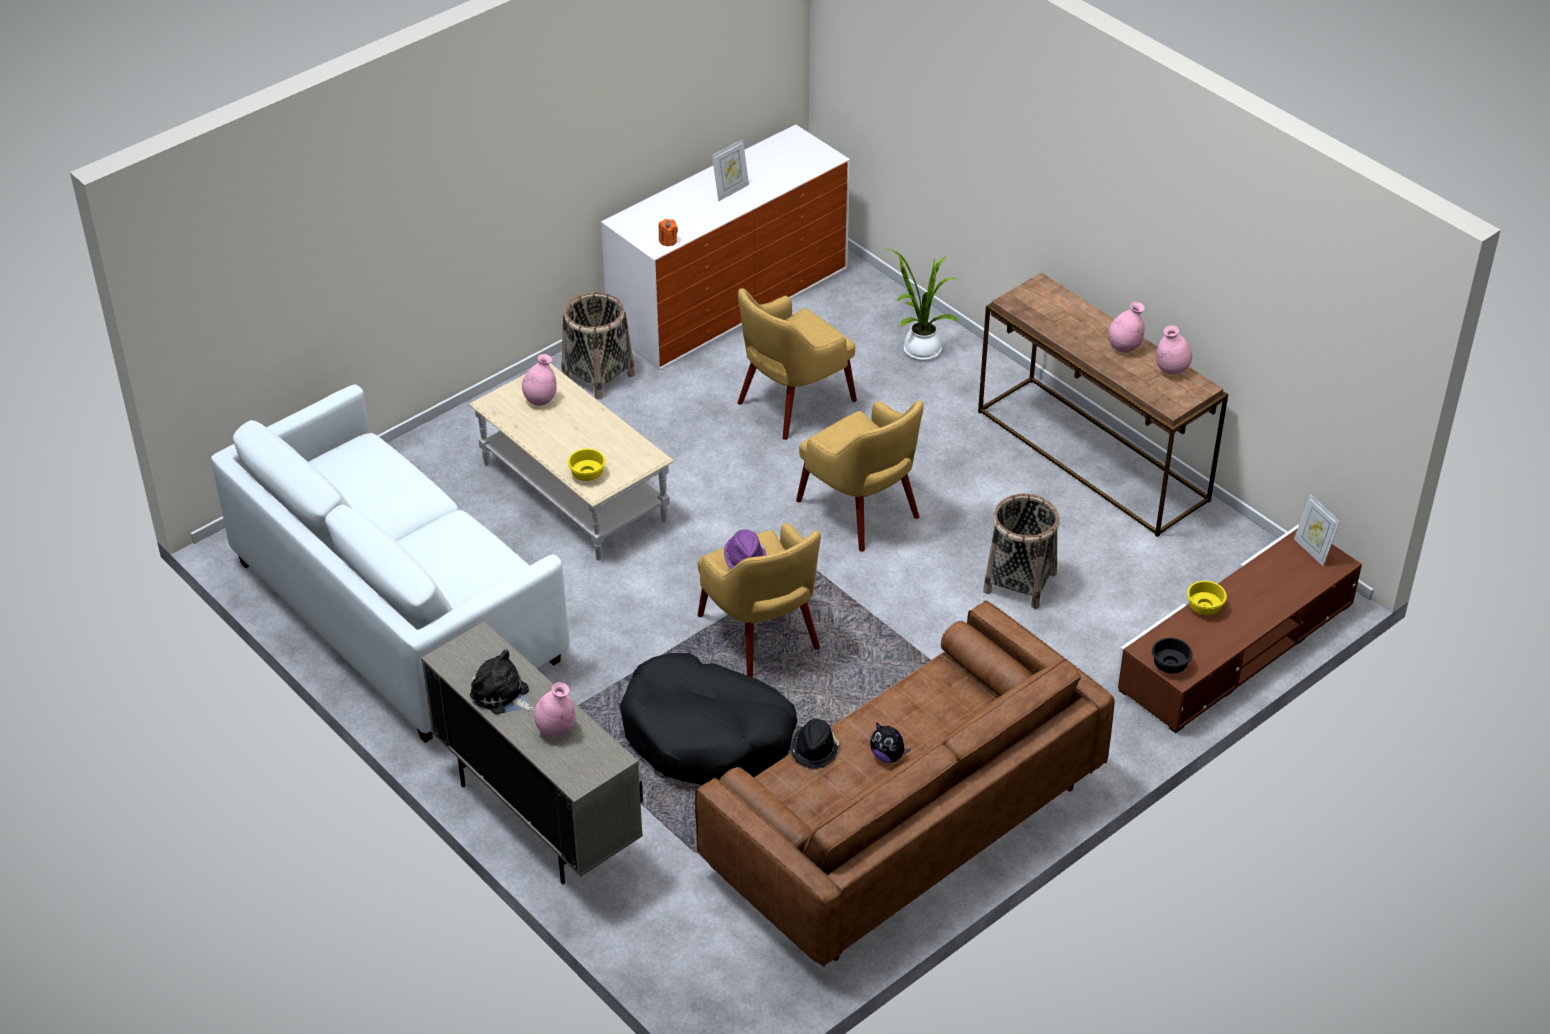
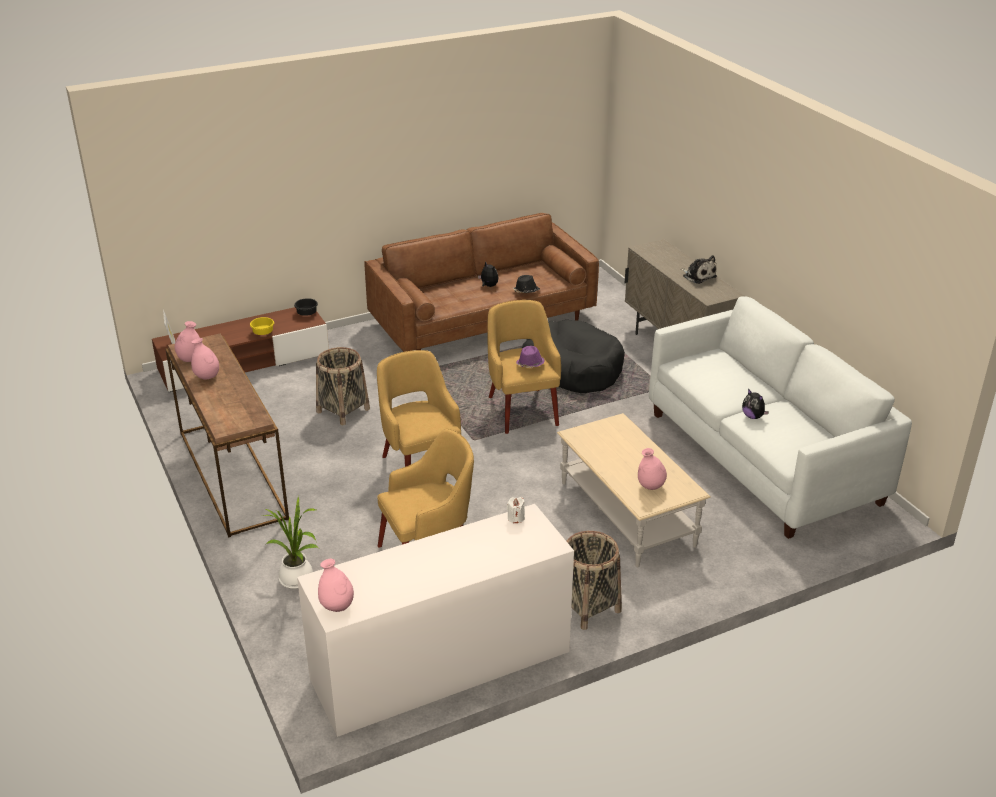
camera: 165 degrees left, 10 degrees down
(414, 502) = (753, 416): none -> plush toy
(556, 729) = (669, 261): pink vase -> pink vase (337, 606)
(588, 475) = (623, 429): yellow bowl -> none
(668, 241) = (516, 518): orange candle -> white candle
(731, 191) = (435, 560): picture frame -> none

